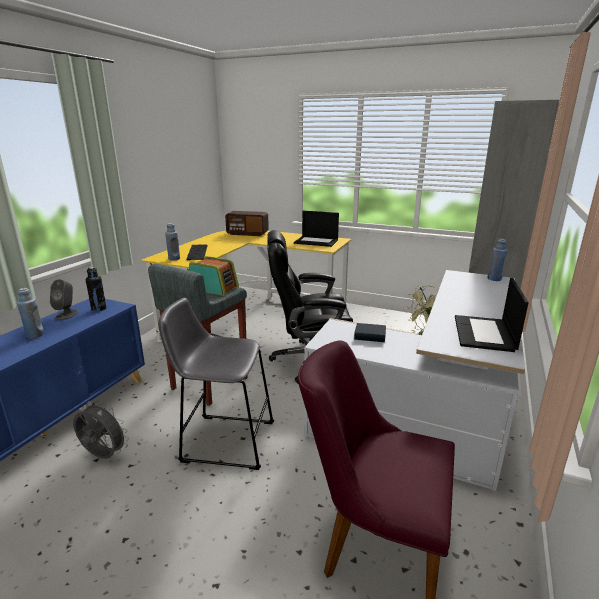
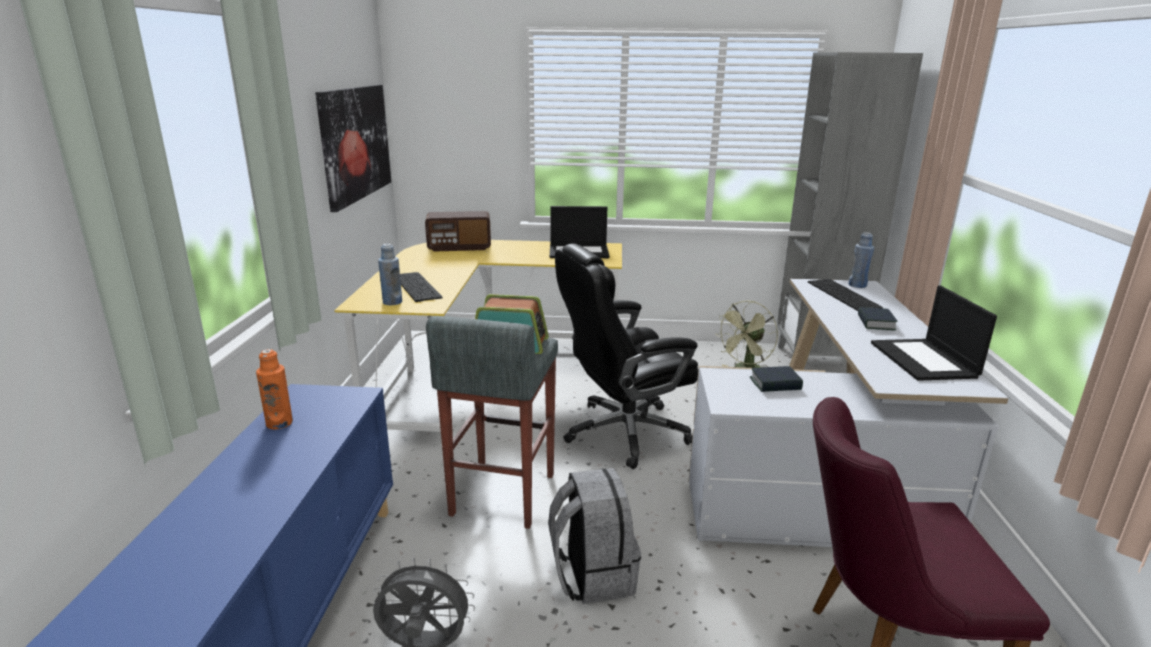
camera: 20 degrees left, 0 degrees up
(35, 335) = (263, 469): blue bottle -> none
(67, 314) = (279, 423): grey speaker -> orange bottle
(99, 309) = (327, 404): black bottle -> none
(186, 166) = (355, 143): none -> picture
(223, 440) = (592, 575): grey stool -> grey backpack
(475, 284) = (845, 295): none -> keyboard
(476, 305) = (875, 323): none -> book

